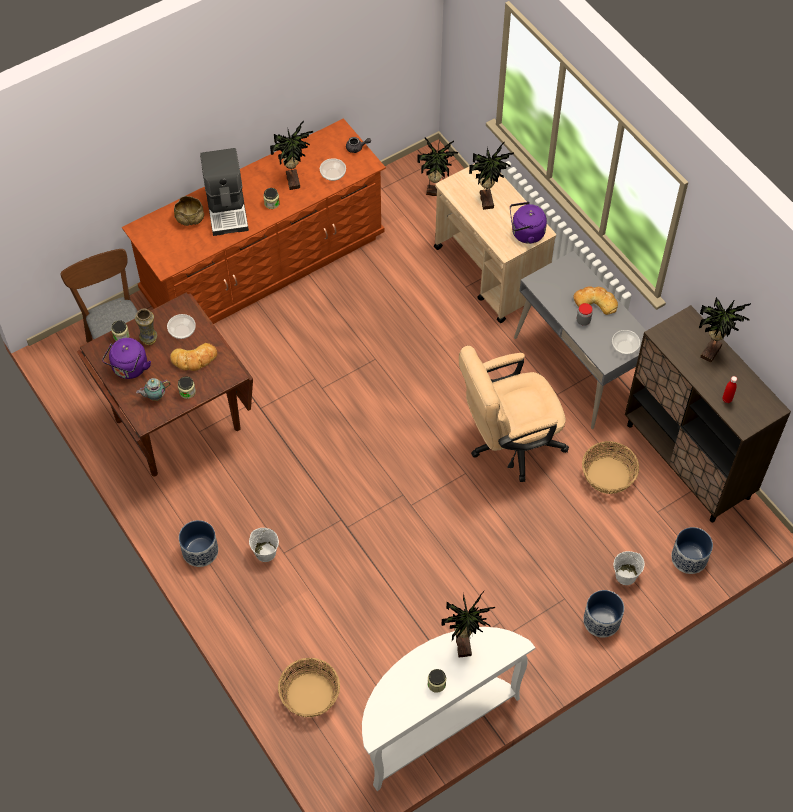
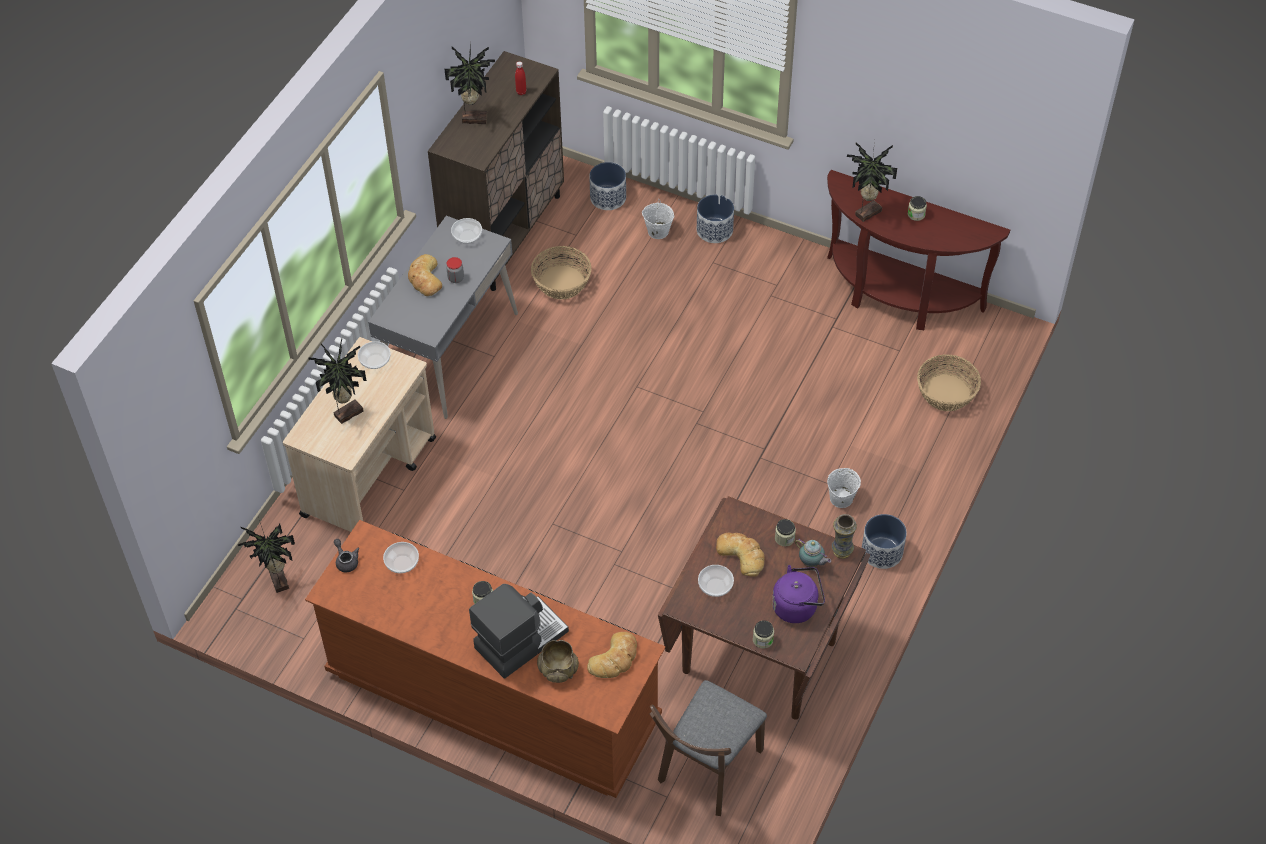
camera: 120 degrees left, 5 degrees down
(149, 339) = (747, 610): vase -> vase (841, 551)
(173, 250) = (615, 659): none -> bread
(294, 180) = (434, 596): potted plant -> none
(435, 723) = (897, 297): white console table -> brown console table
(508, 444) = (579, 368): beige office chair -> none
(525, 233) = (375, 361): purple kettle -> bowl

